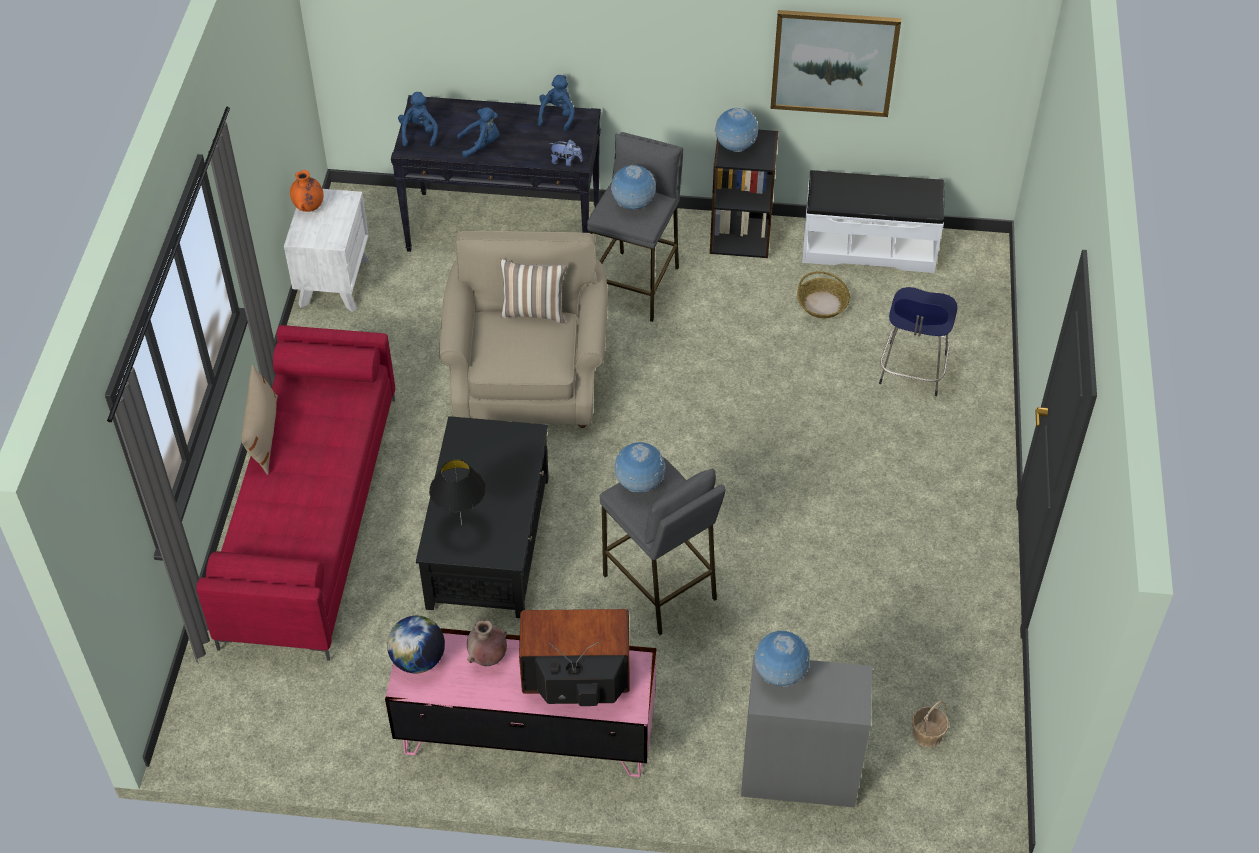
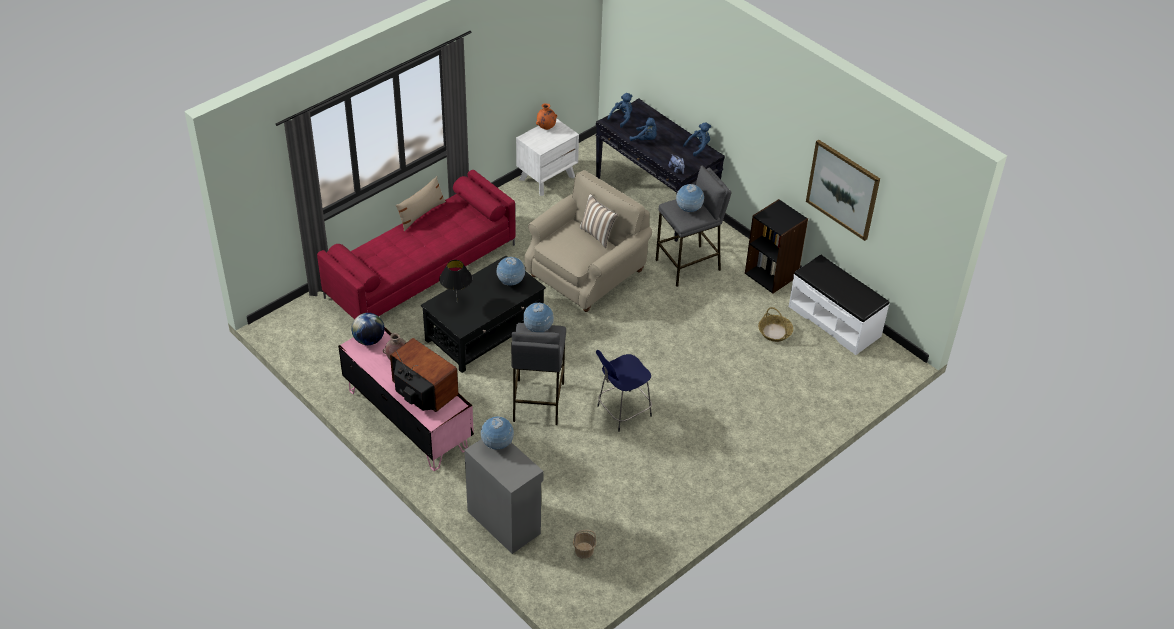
camera: 40 degrees right, 5 degrees down
(735, 147) = (774, 213): globe -> globe (511, 282)
(912, 371) = (783, 392): blue stool -> blue stool (622, 412)

